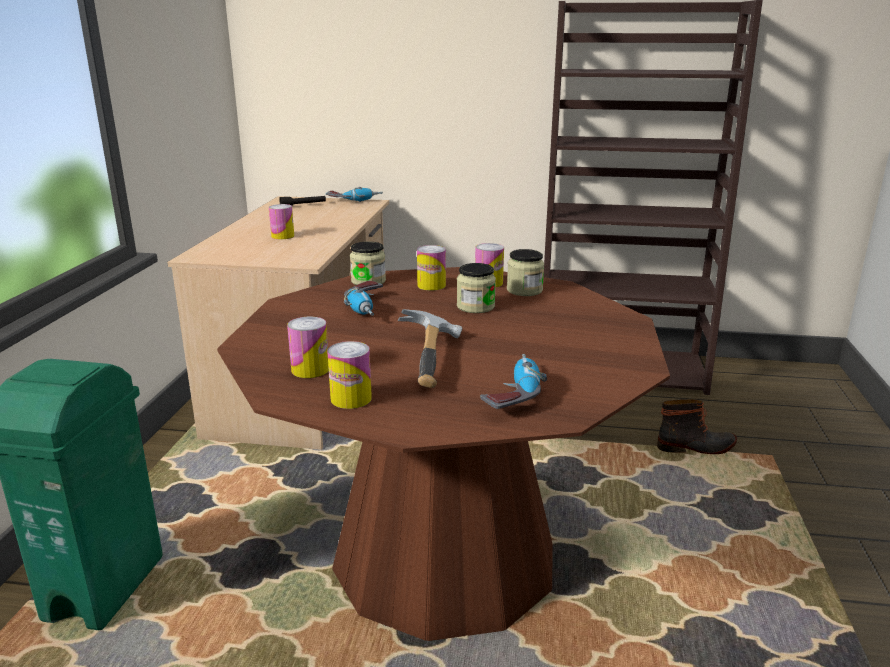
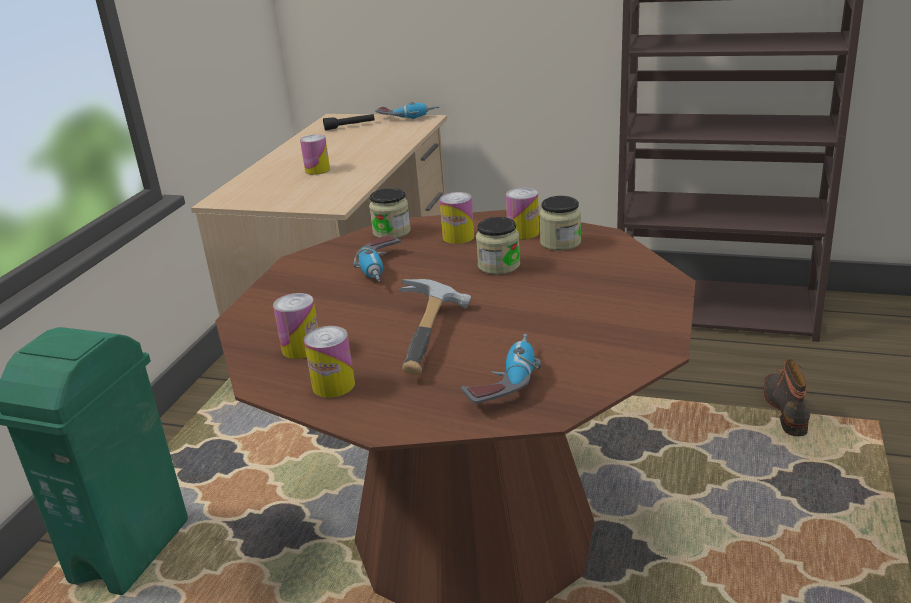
camera: 10 degrees right, 5 degrees up
(696, 448) = (787, 409): boot -> boot turned 90 degrees counterclockwise

